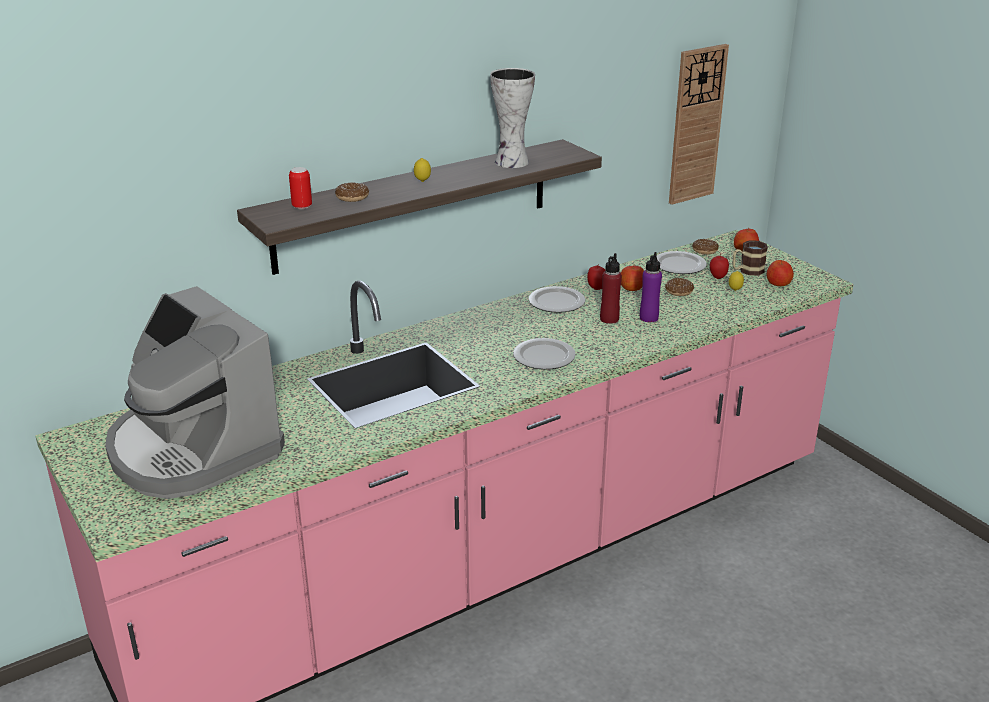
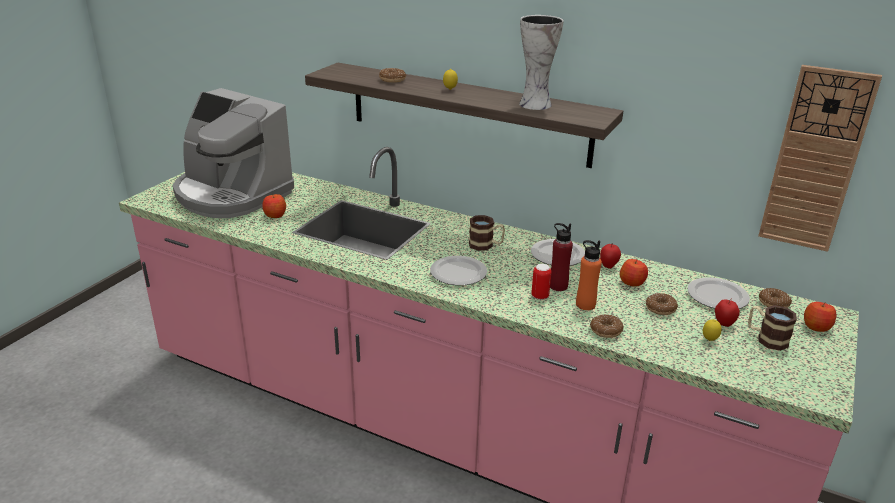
camera: 60 degrees right, 0 degrees up
(192, 449) = (231, 194): coffee machine -> coffee machine turned 75 degrees counterclockwise
(302, 206) = (359, 73): can -> can (540, 296)
(504, 328) = (486, 245): none -> mug
(648, 318) = (585, 304): purple bottle -> orange bottle
(693, 323) = (606, 330): none -> donut
(778, 283) = (767, 365): apple -> apple (275, 215)

